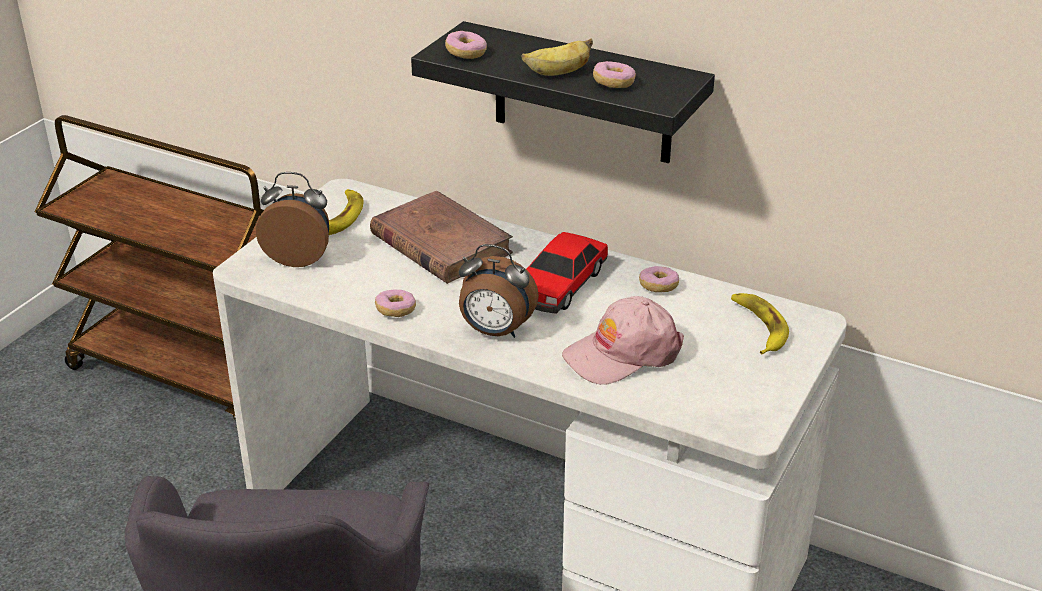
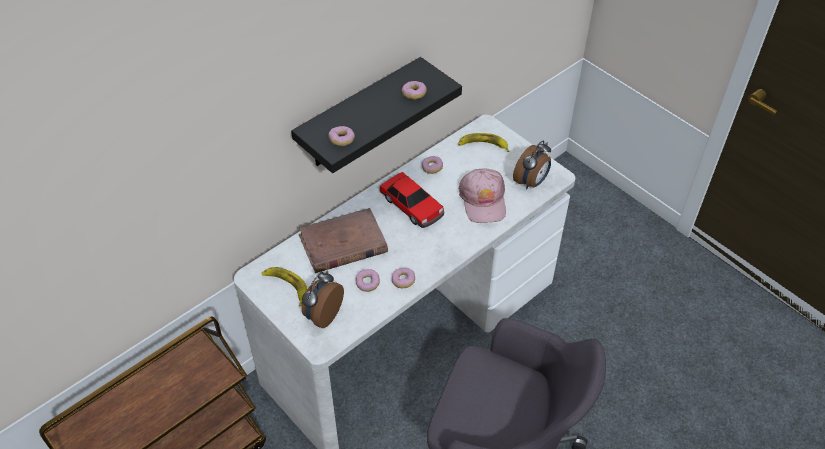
camera: 70 degrees left, 15 degrees up
(375, 280) = (367, 283): none -> donut
(495, 332) = (443, 244): alarm clock -> alarm clock (531, 182)
(558, 73) = (389, 111): banana -> none

